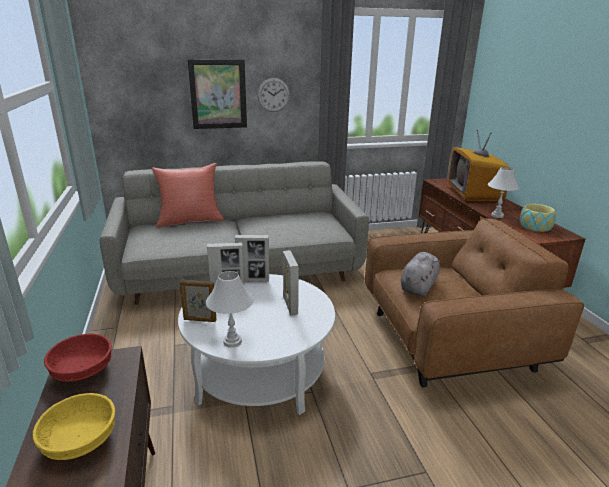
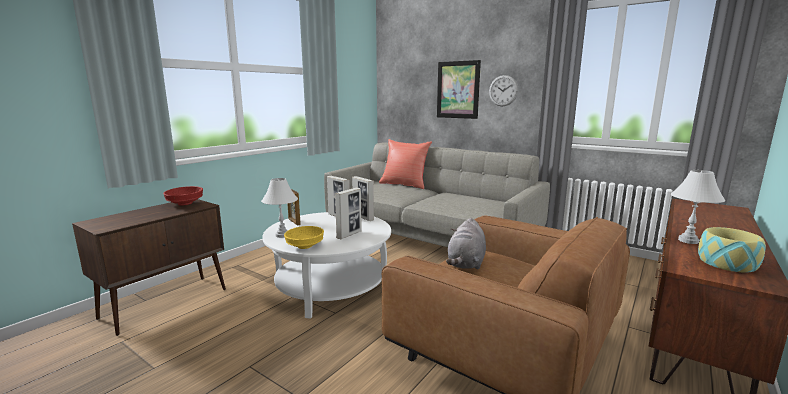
camera: 50 degrees right, 10 degrees down
(79, 440) = (130, 218): yellow bowl -> yellow bowl (305, 246)
(418, 286) = (466, 263): grey plush toy -> grey plush toy turned 120 degrees clockwise
(474, 194) = (713, 221): television -> none

